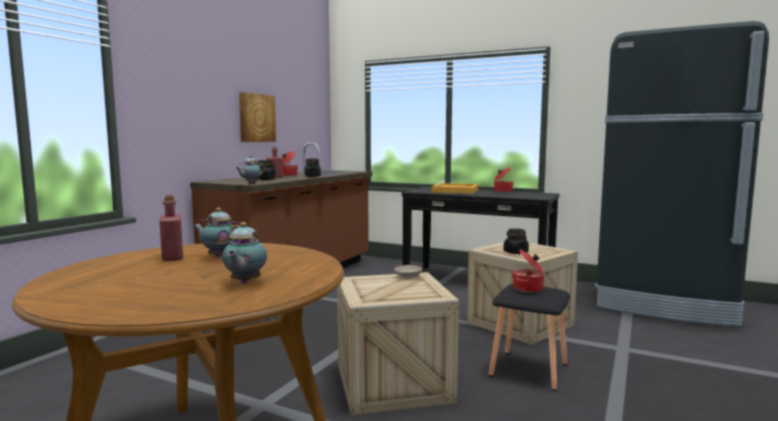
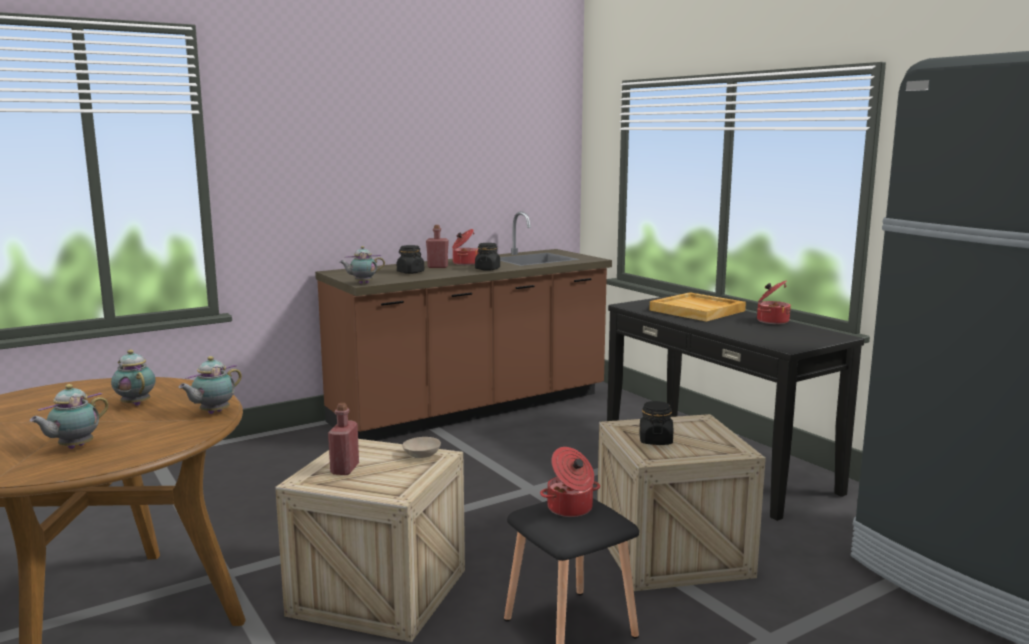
camera: 30 degrees right, 5 degrees up
(172, 257) = (101, 396): red bottle -> red bottle (345, 469)
(256, 118) = (430, 179): picture -> none
(301, 253) = (213, 413): none -> teapot

